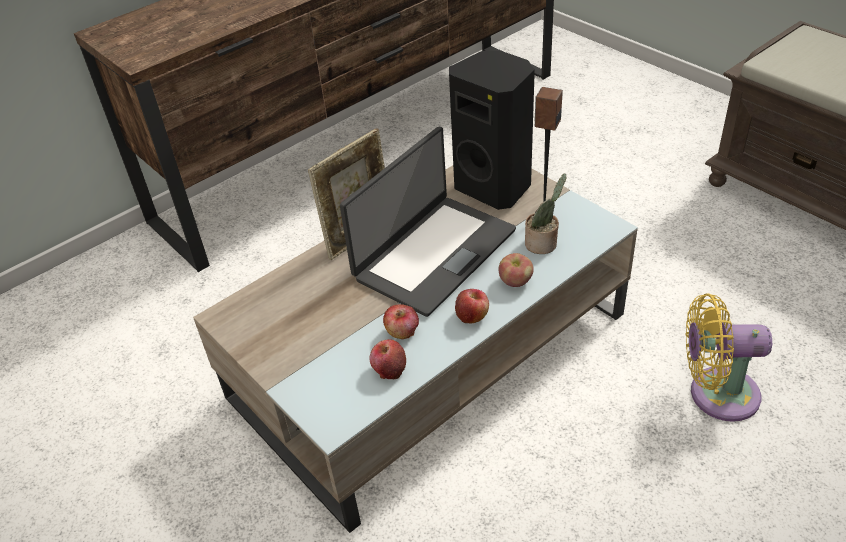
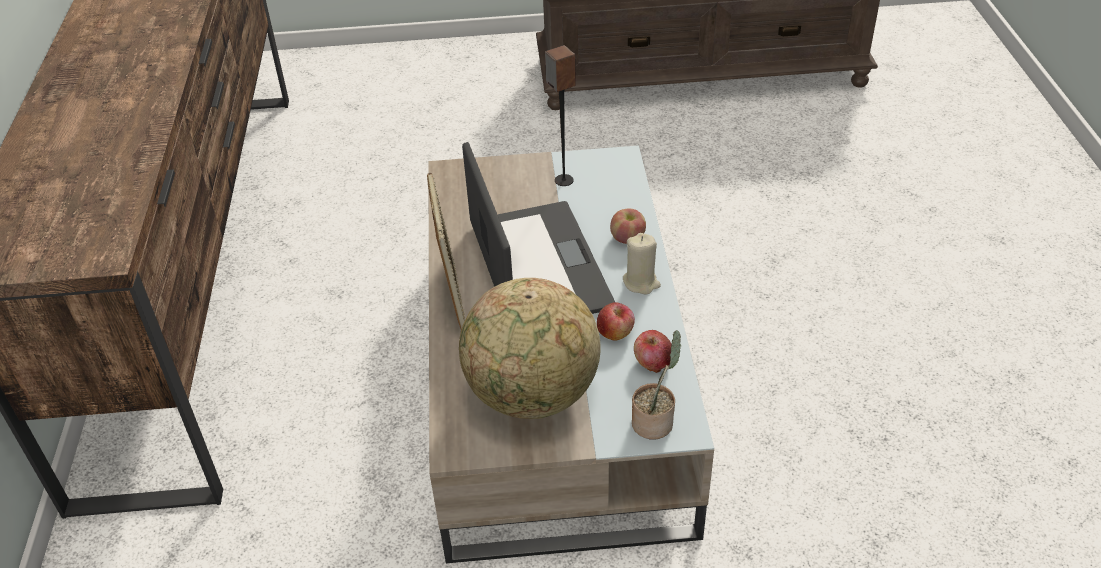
camera: 55 degrees left, 0 degrees up
(300, 325) = (533, 395): none -> globe
(472, 316) = (641, 282): apple -> beige candle
(494, 187) = (493, 187): black speaker -> none
(543, 244) = (601, 201): potted plant -> potted plant (655, 422)
(716, 394) = (763, 244): yellow fan -> none

